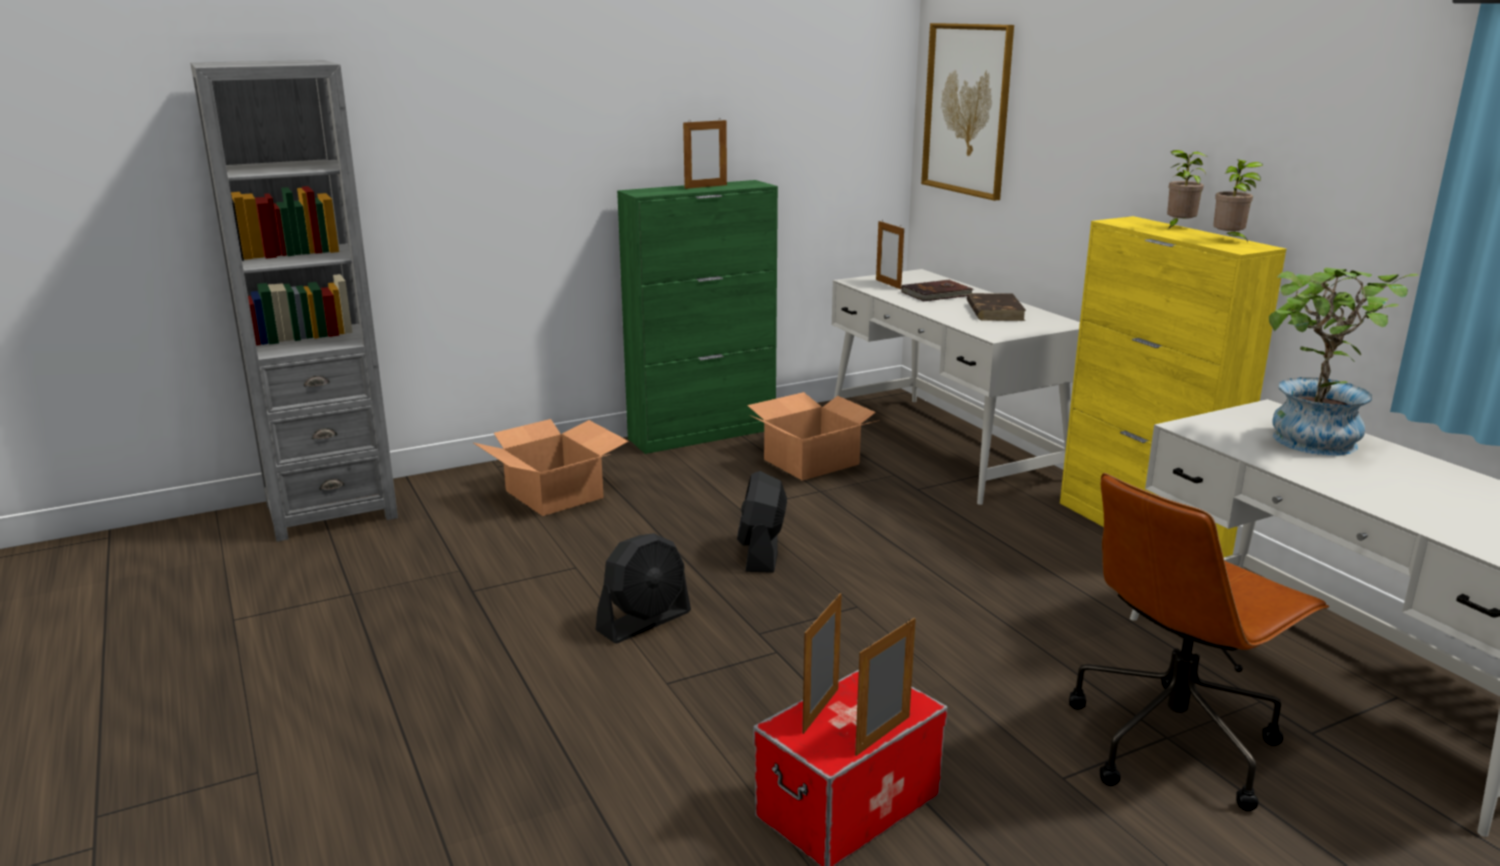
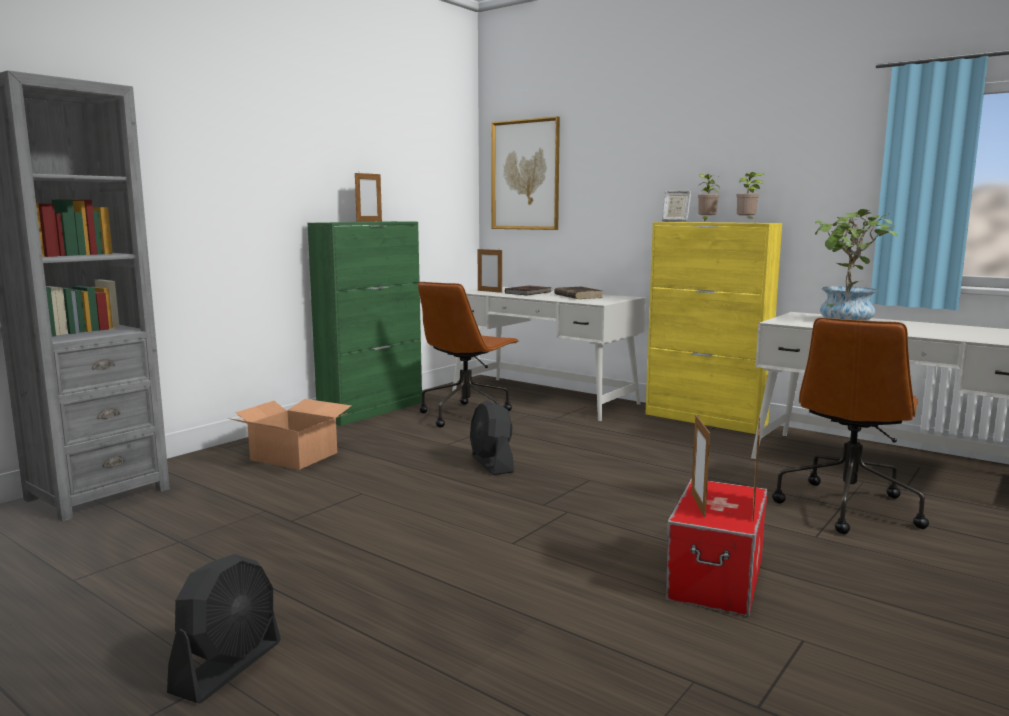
camera: 25 degrees left, 10 degrees down
(644, 621) = (453, 513): black fan -> black fan (228, 667)
(810, 461) = (466, 415): cardboard box -> brown office chair
(1129, 222) = (675, 221): none -> picture frame

